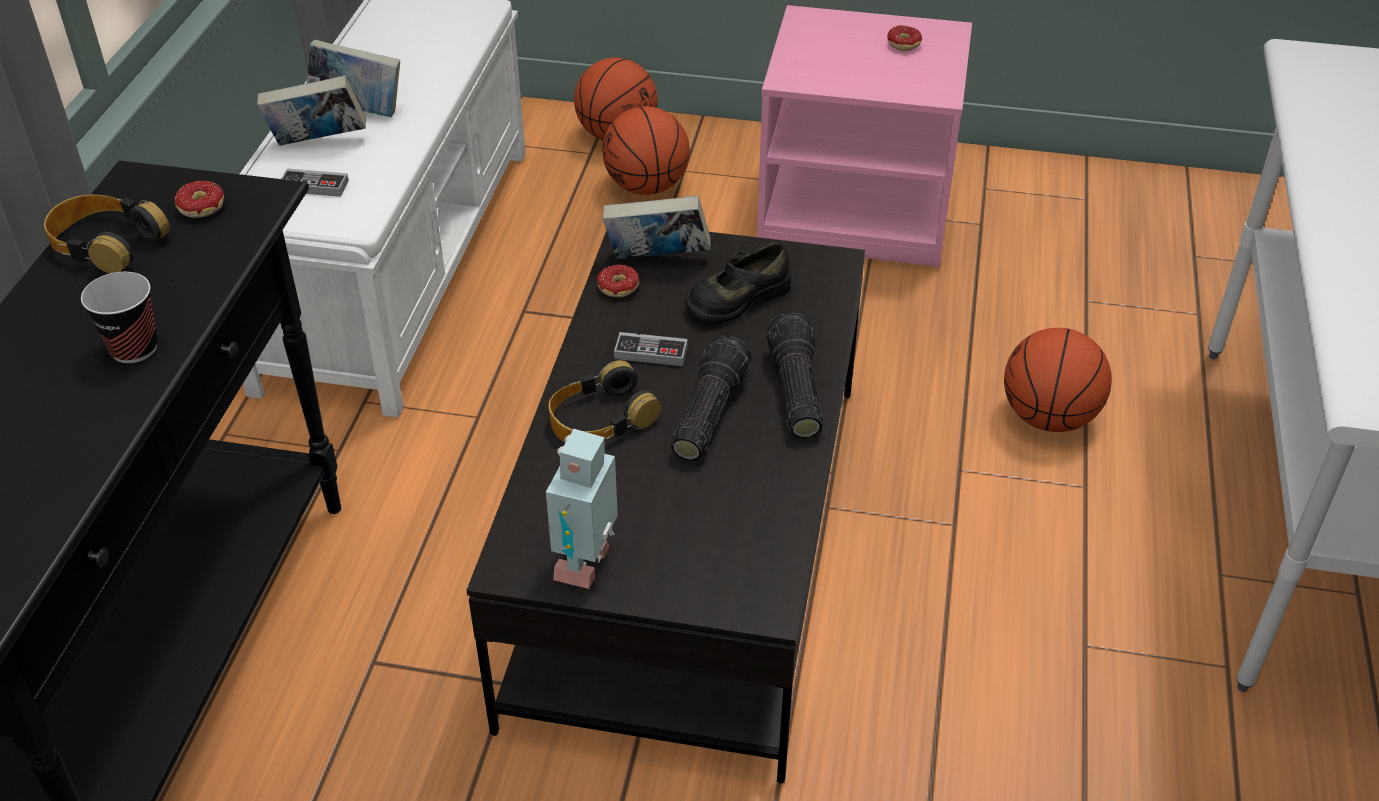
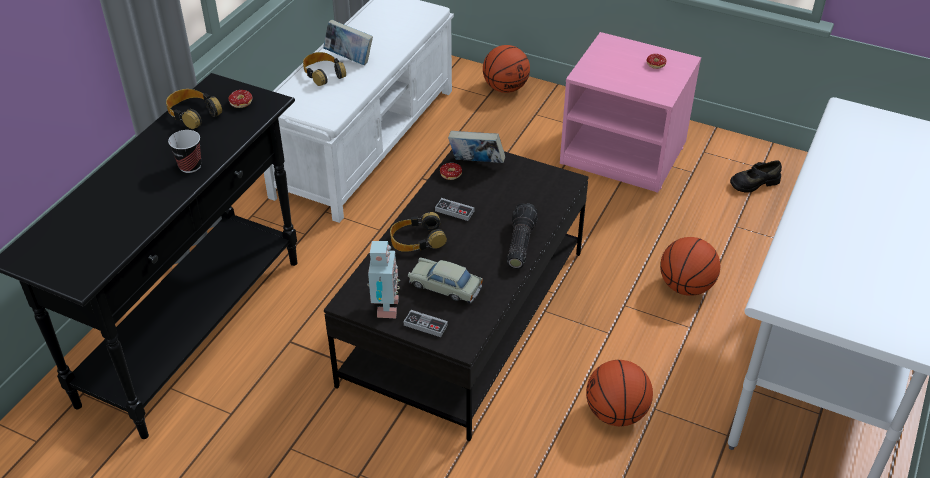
camera: 15 degrees right, 0 degrees up
(314, 186) = (314, 96): game controller -> game controller (425, 325)
(318, 143) = (323, 73): book -> headphones
(588, 564) = (384, 309): toy robot -> toy robot turned 150 degrees clockwise
(647, 186) = (512, 120): basketball -> basketball (616, 413)
(688, 498) = (445, 287): none -> beige toy car
(706, 413) = (470, 247): flashlight -> none
(737, 298) = (509, 191): black shoe -> black shoe (754, 183)

